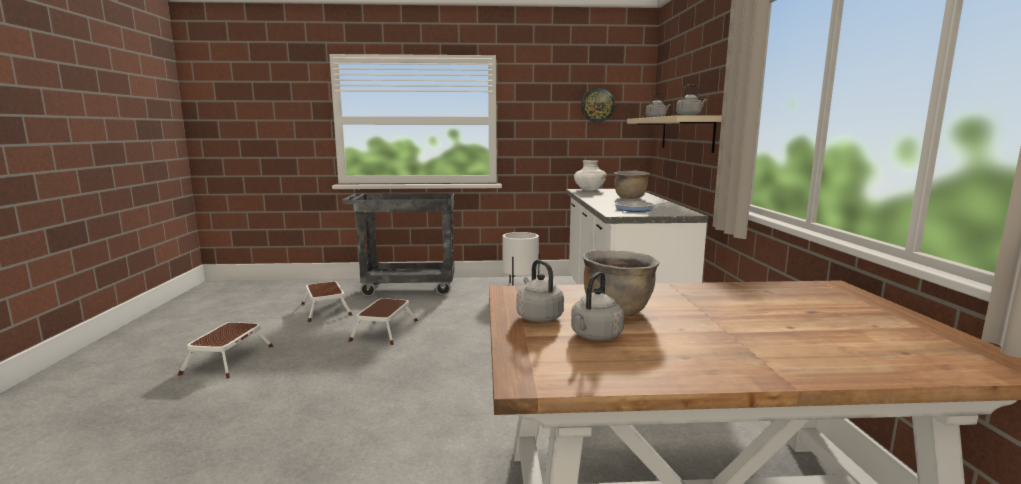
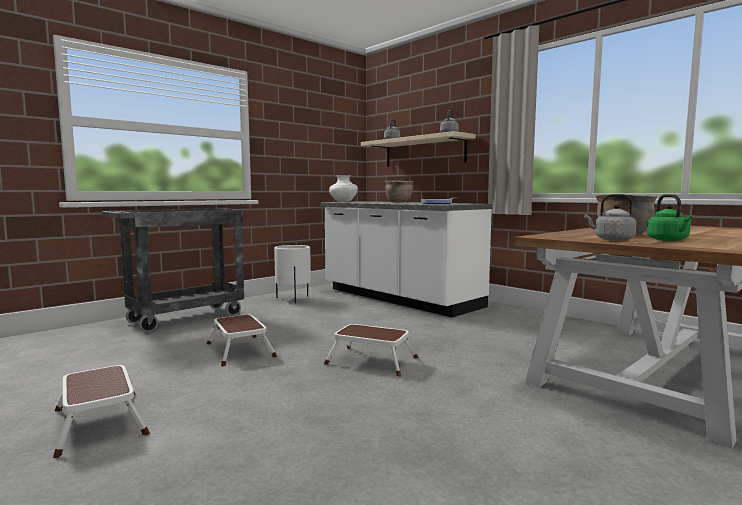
camera: 40 degrees left, 5 degrees down
(326, 309) = (122, 351): brown step ladder -> brown step ladder (371, 360)
(595, 336) = (669, 240): grey kettle -> green kettle
(597, 105) = (329, 130): wall clock -> none

